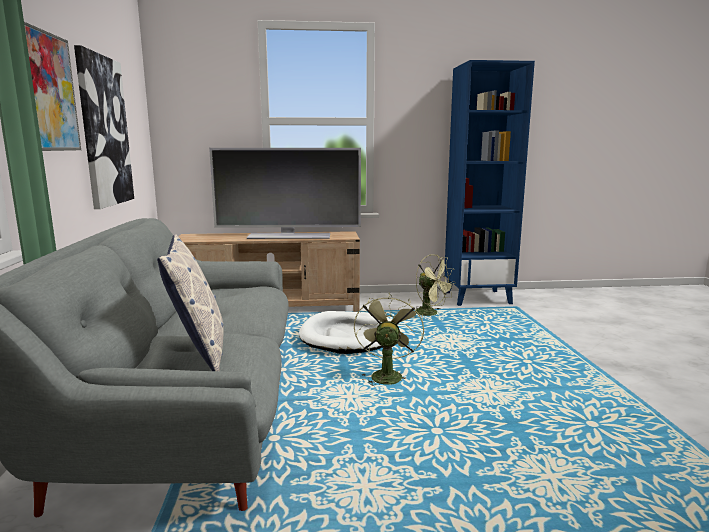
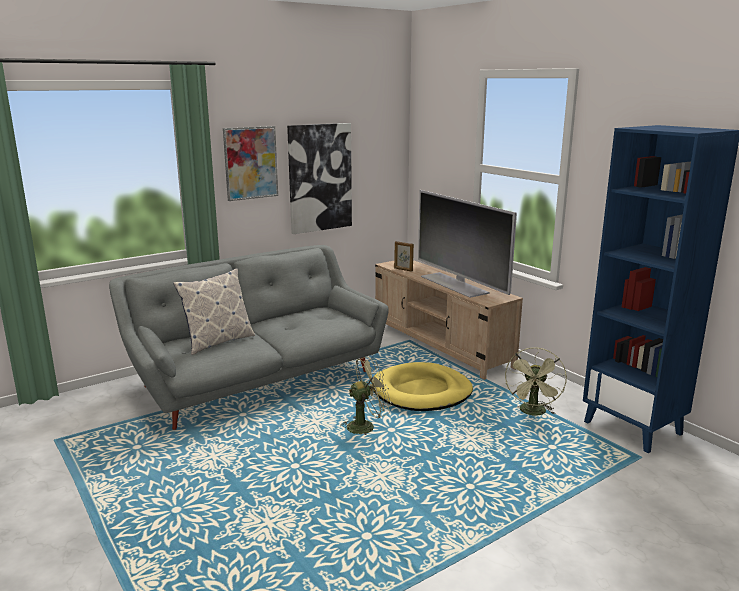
camera: 60 degrees right, 5 degrees up
(212, 239) = (403, 269): none -> picture frame
(348, 336) = (421, 391): white dog bed -> yellow dog bed

